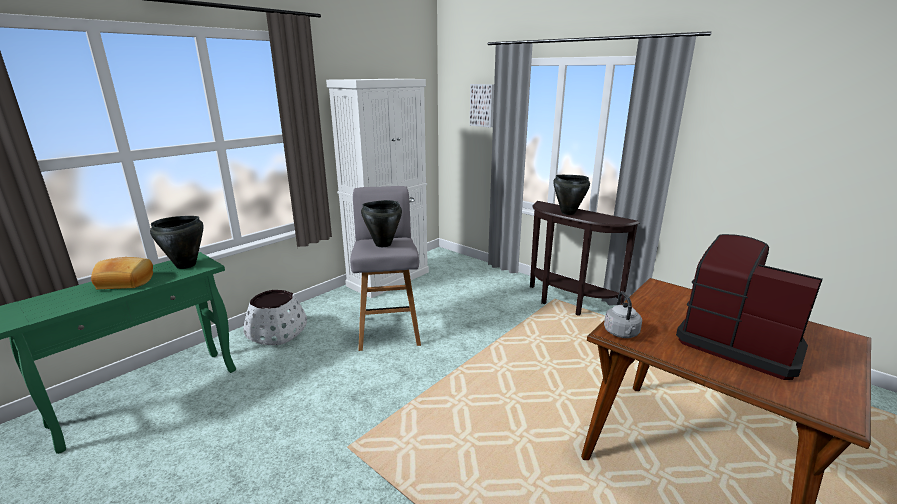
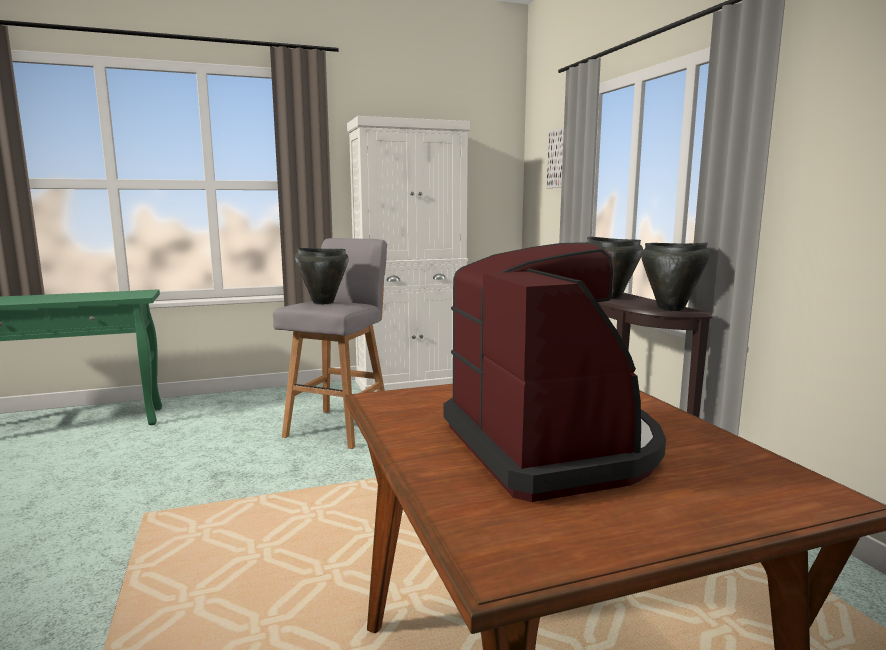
camera: 30 degrees right, 10 degrees down
(127, 282) = (65, 297): bread -> none
(186, 265) = (127, 294): black cooking pot -> black cooking pot (671, 309)
(277, 333) = (233, 404): white planter -> none
(622, 333) = (391, 401): grey kettle -> none

